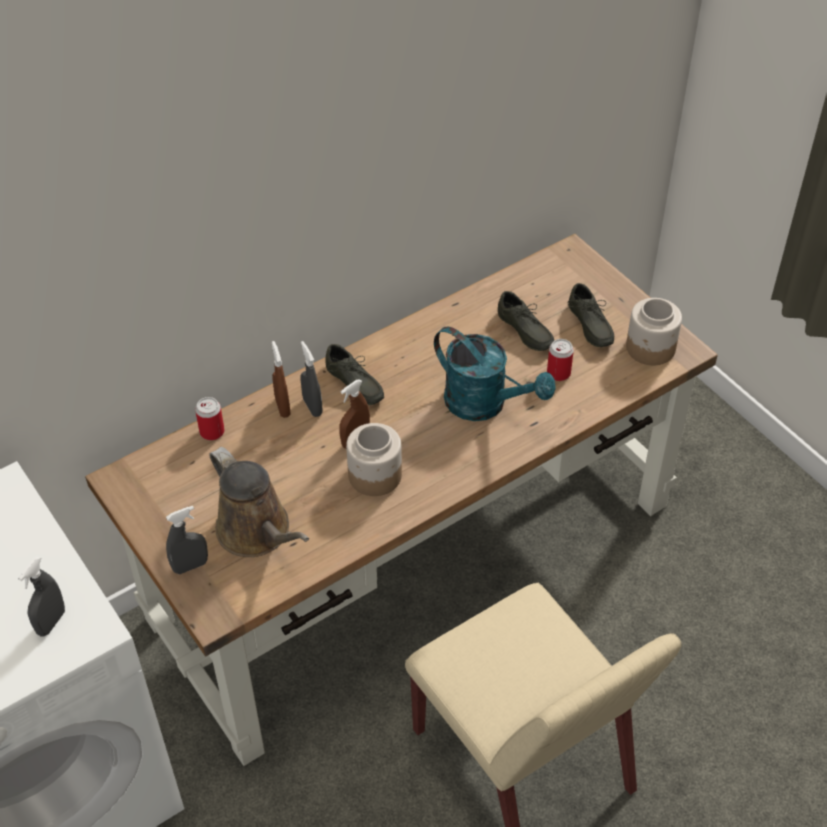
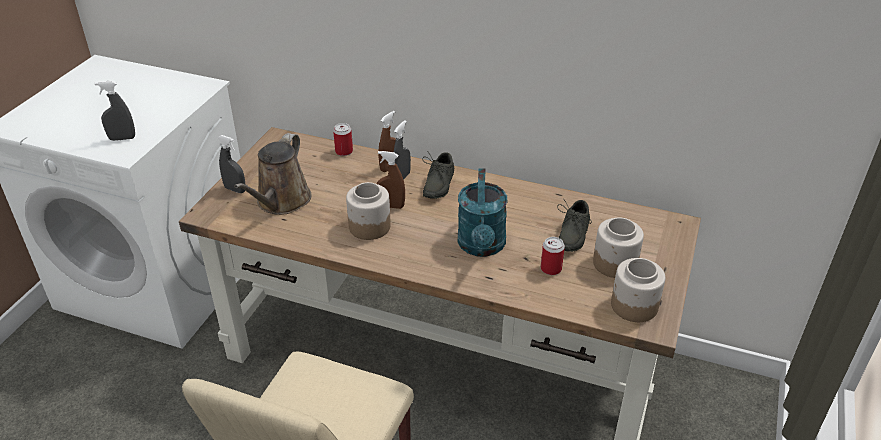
camera: 55 degrees right, 10 degrees down
(588, 326) = (615, 263): grey shoe -> jar

